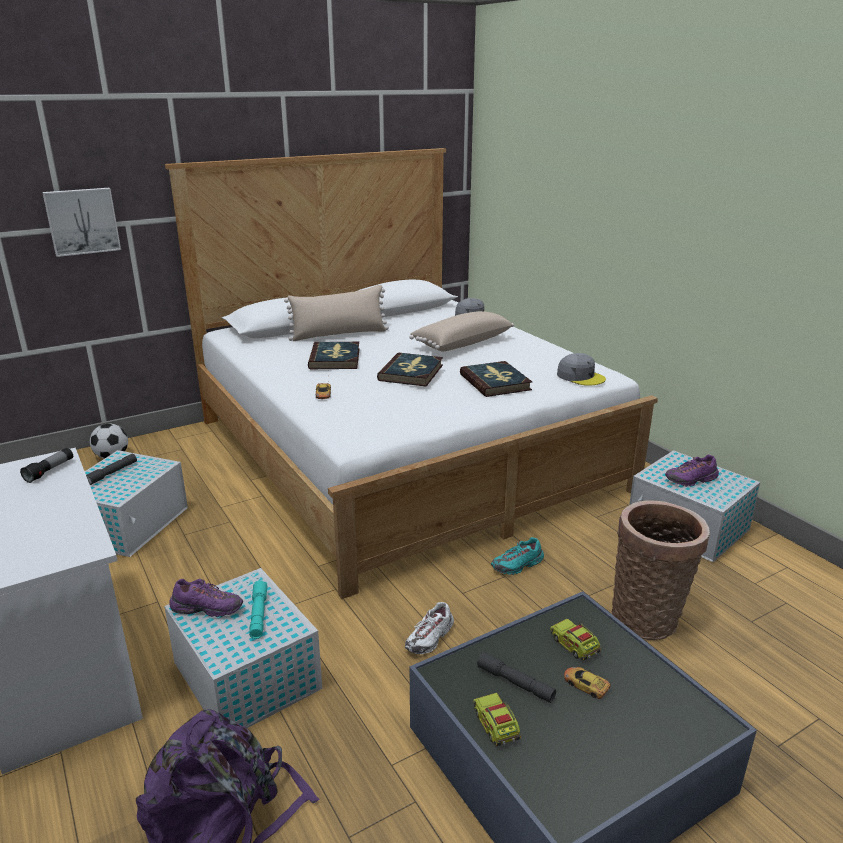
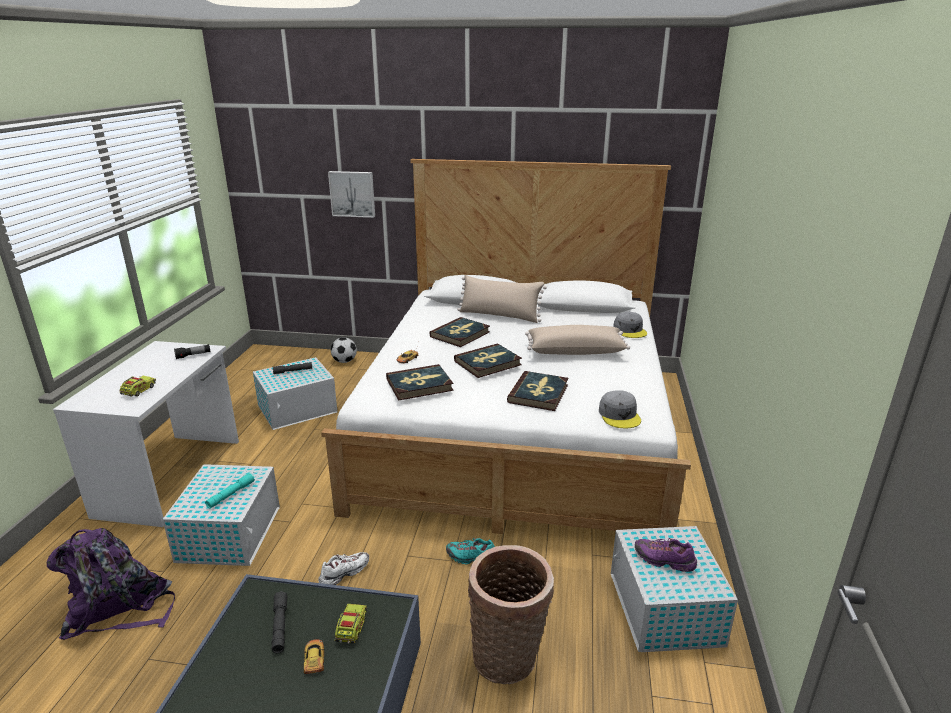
camera: 40 degrees right, 0 degrees up
(207, 609) = (216, 477): purple shoe -> none
(386, 409) = (419, 385): none -> book
(430, 639) = (344, 574): white shoe -> white shoe turned 150 degrees clockwise
(496, 726) = (229, 643): toy truck -> toy truck (139, 391)

